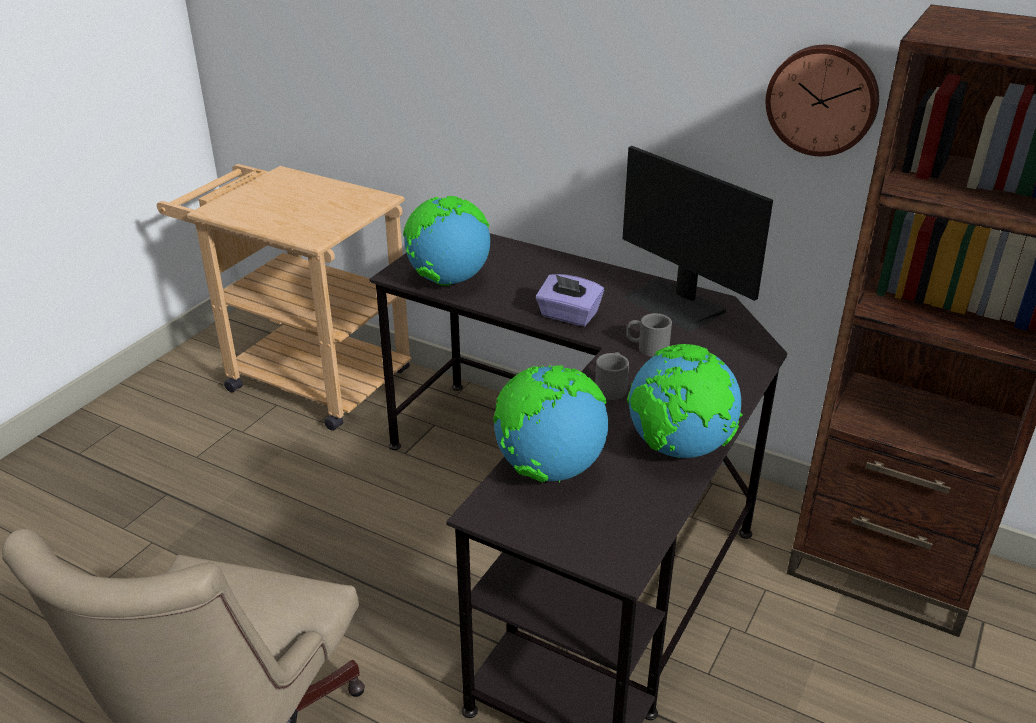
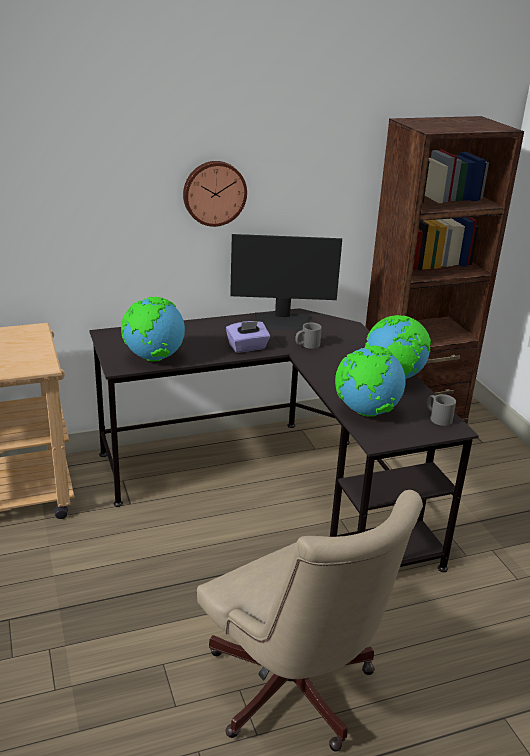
camera: 50 degrees left, 5 degrees down
(612, 386) = (324, 367): grey mug -> grey mug (437, 417)
(823, 99) = (335, 179): wall clock -> wall clock (214, 193)

